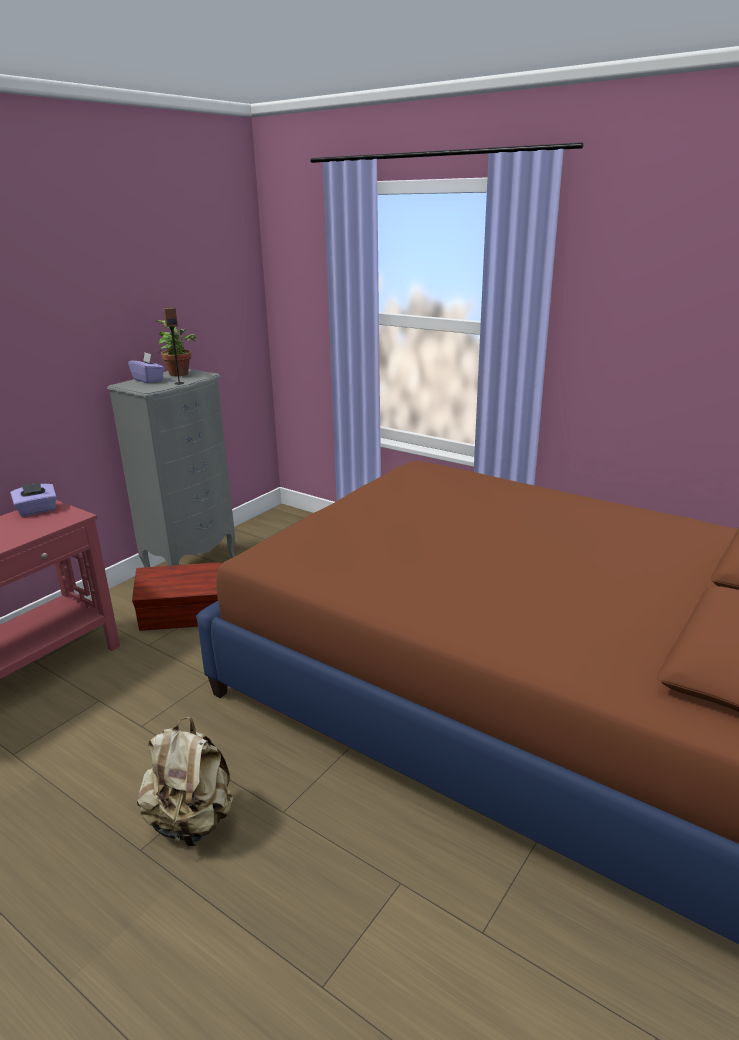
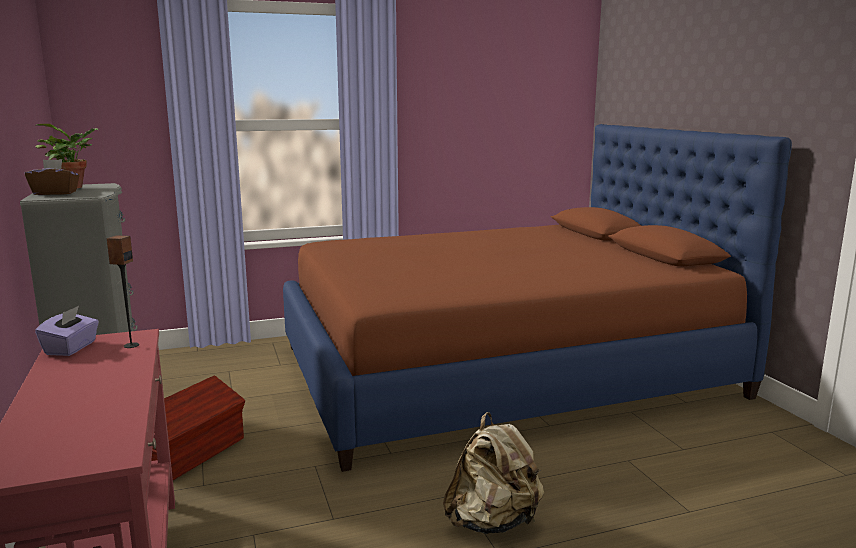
camera: 55 degrees left, 10 degrees down
(148, 380) = (55, 193): purple tissue box -> brown tissue box
(179, 383) = (106, 190): speaker -> speaker (131, 345)

